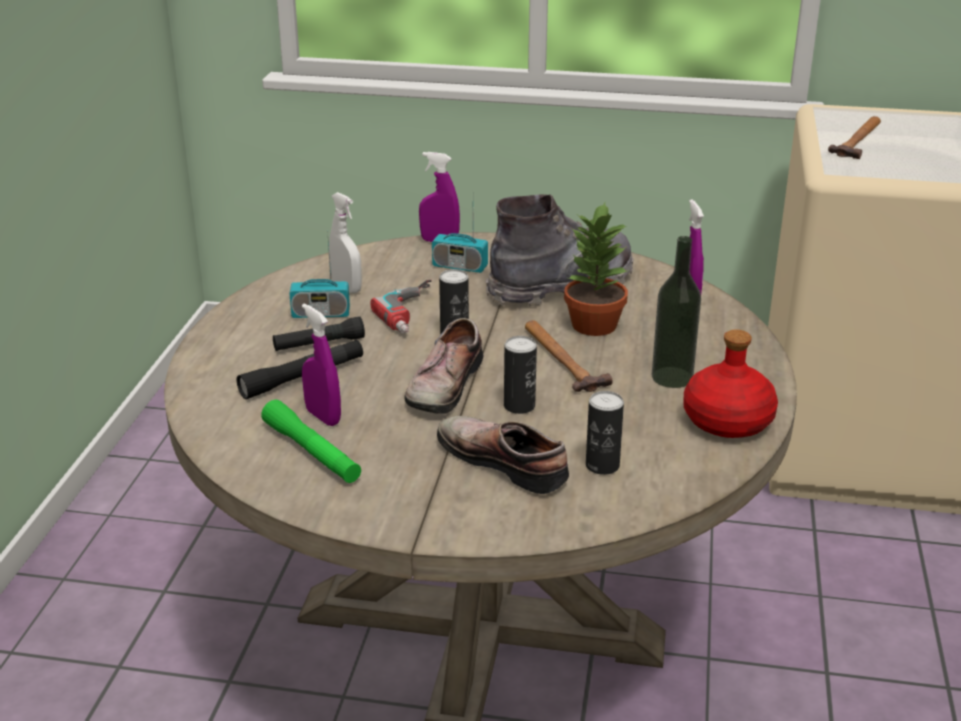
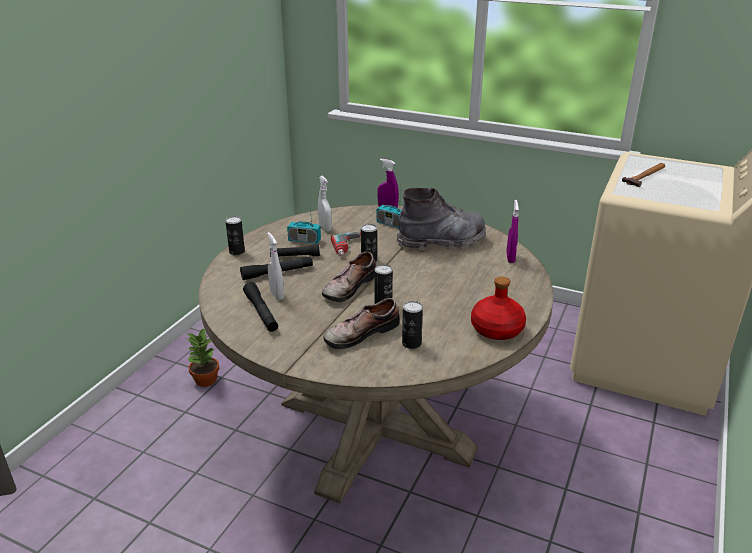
camera: 15 degrees right, 0 degrees up
(206, 349) = (237, 251): none -> can
(312, 452) = (261, 312): green flashlight -> black flashlight
(323, 417) = (277, 295): purple spray bottle -> white spray bottle
(505, 461) = (360, 332): shoe -> shoe turned 90 degrees counterclockwise
(561, 359) = (420, 281): hammer -> none
(593, 325) = (448, 265): potted plant -> potted plant (205, 380)
(672, 377) = (477, 300): bottle -> none

